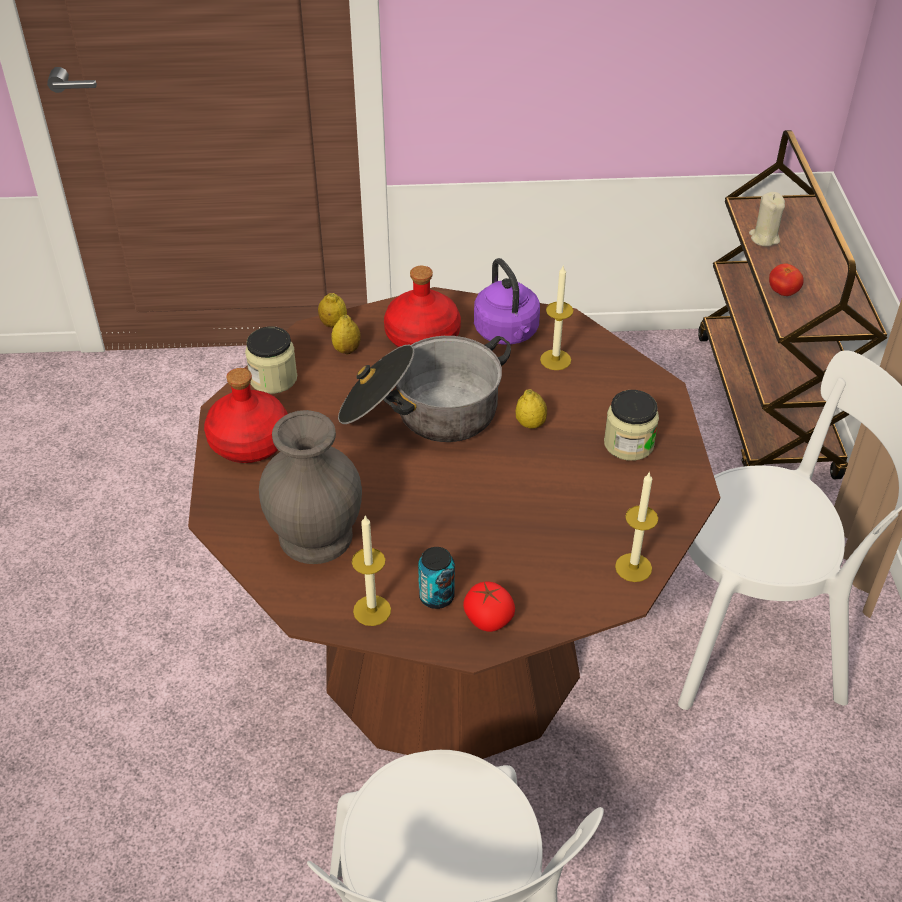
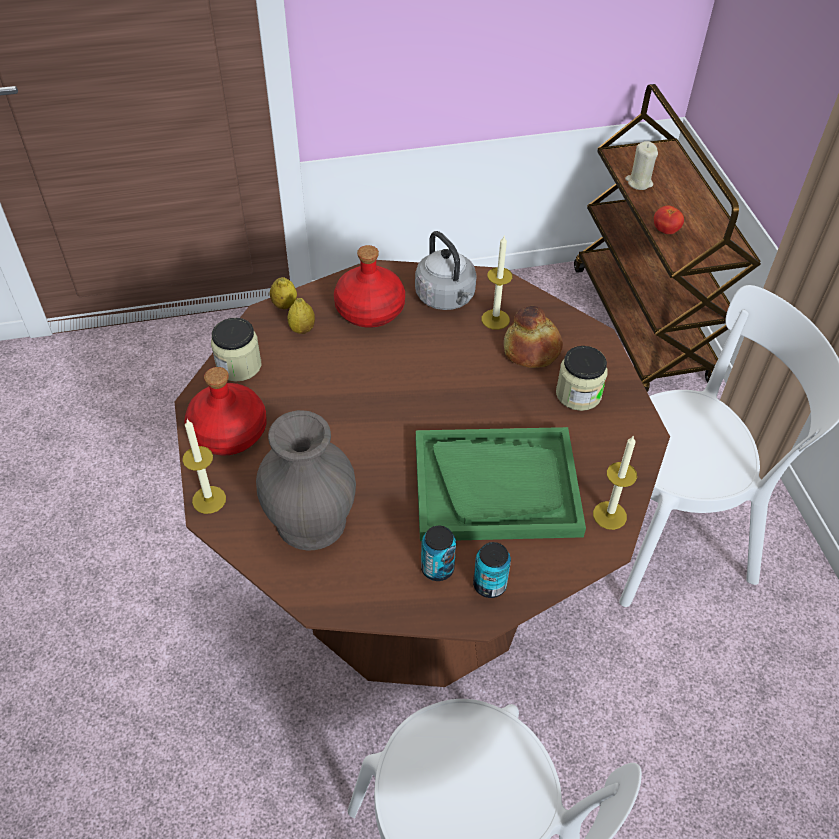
camera: 10 degrees left, 5 degrees up
(372, 610) = (380, 590): candle -> candle (209, 499)
(422, 412) = (385, 384): cooking pot -> none
(488, 619) = (489, 584): tomato -> can
(507, 333) = (447, 298): purple kettle -> grey kettle
(518, 525) = (496, 486): none -> green tray
(530, 424) = (486, 384): lemon -> none
(589, 394) = (532, 349): none -> bread

